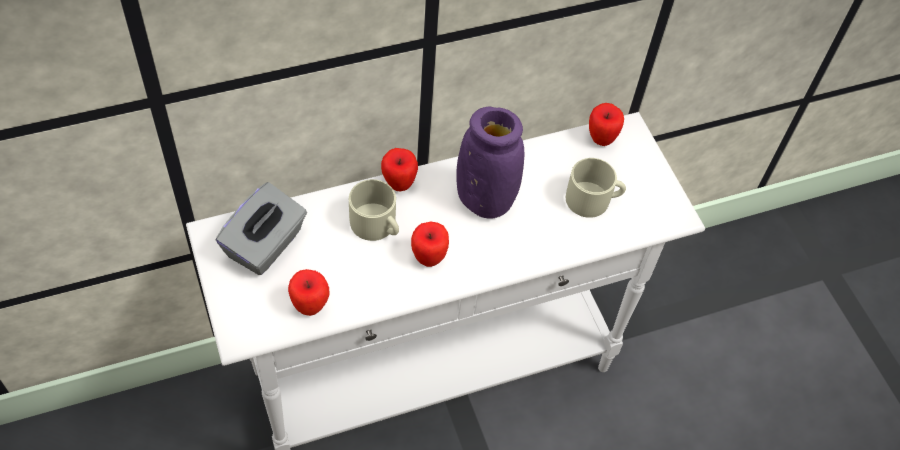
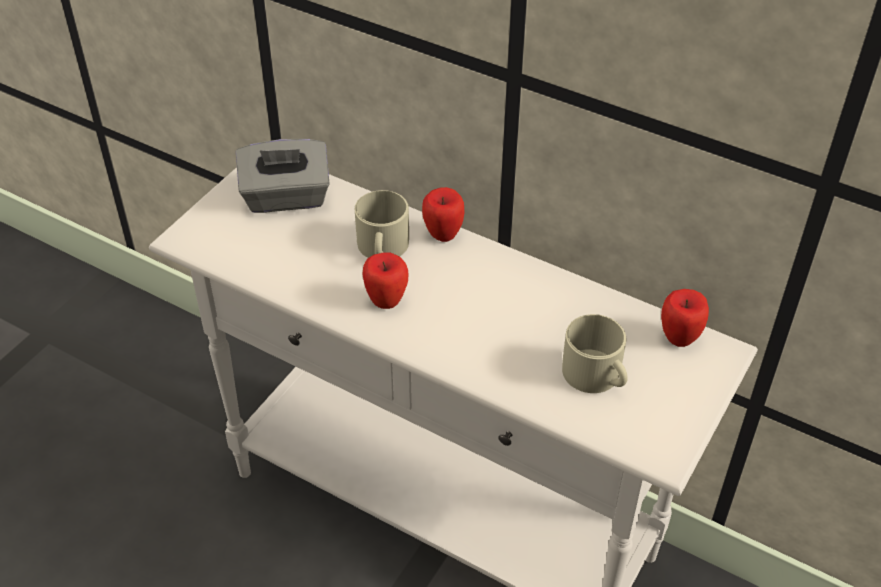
camera: 55 degrees right, 10 degrees down
(310, 306) = (253, 259): apple -> none
(485, 200) = (496, 299): purple vase -> none

